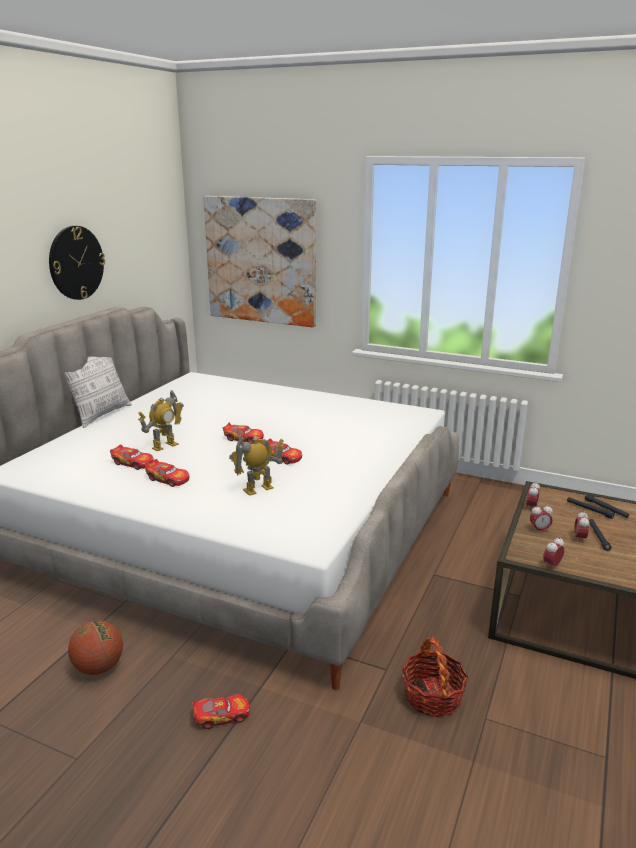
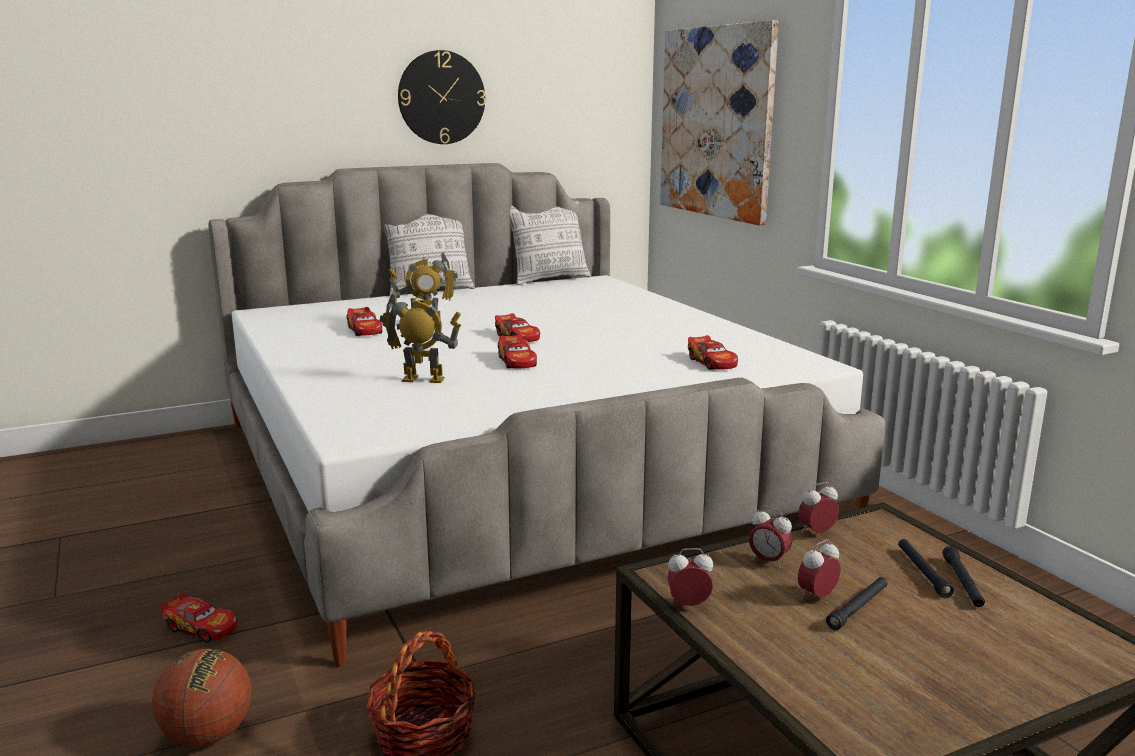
camera: 40 degrees right, 5 degrees down
(99, 667) = (187, 537): basketball -> basketball (208, 735)
(163, 384) = (549, 279): none -> pillow
(168, 479) = (362, 349): toy car -> toy car (712, 363)

